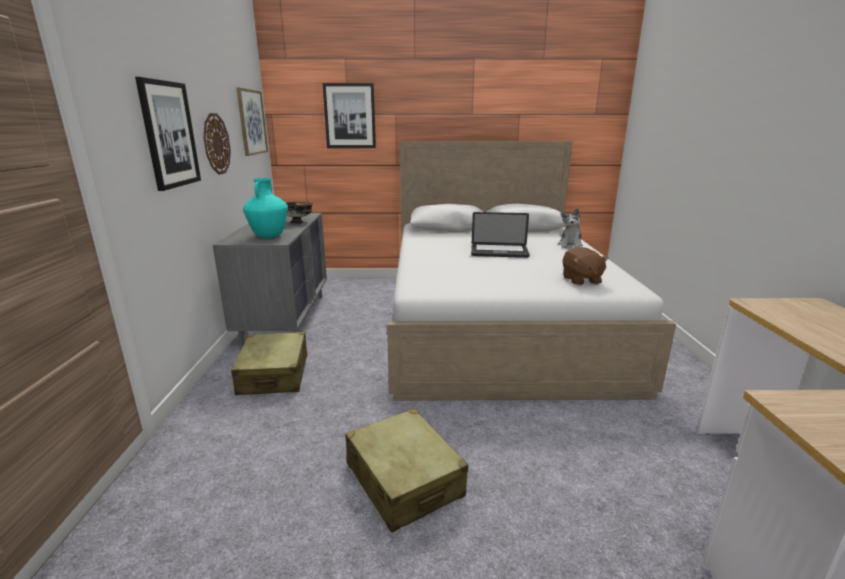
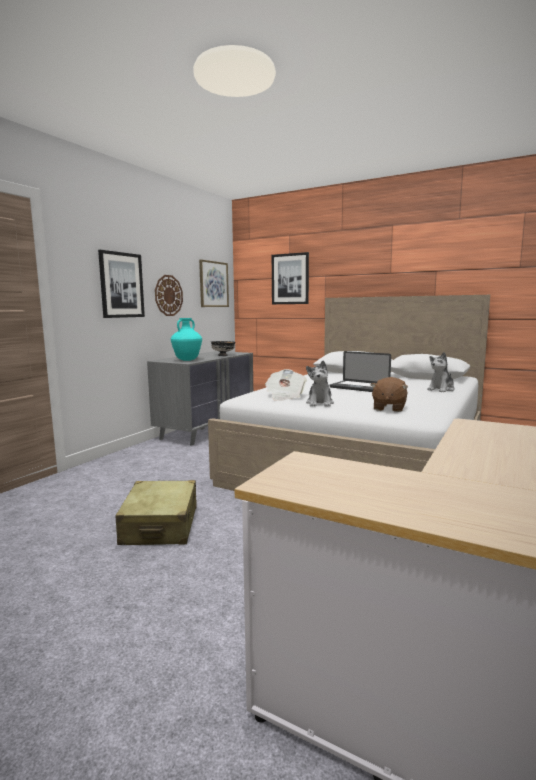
camera: 30 degrees right, 10 degrees down
(274, 374) = (159, 457): beige suitcase -> none
(456, 278) = (285, 396): none -> newspaper
(510, 283) = (320, 403): none -> plush toy

